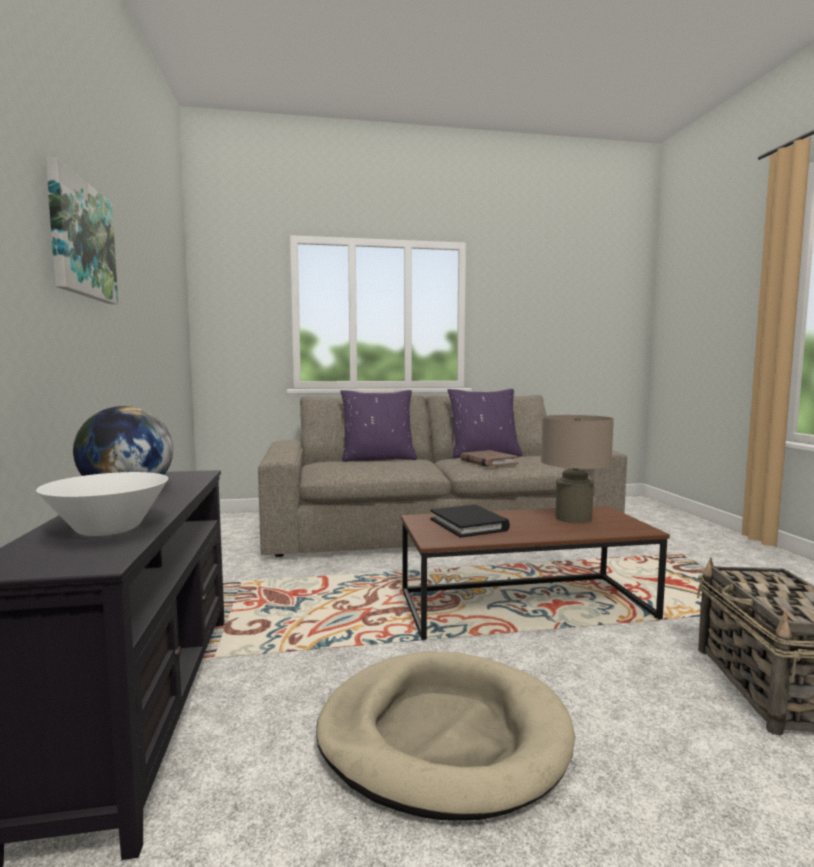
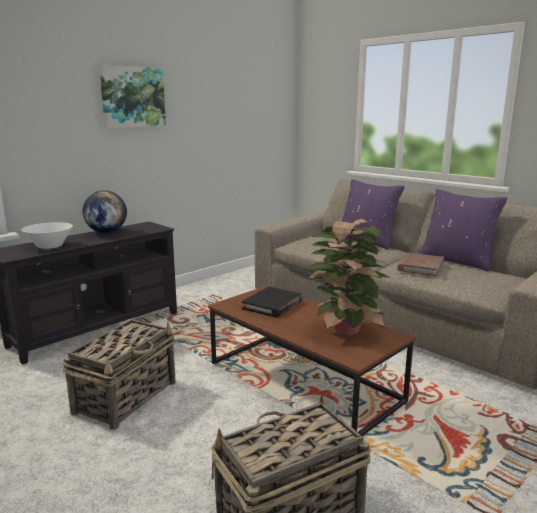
camera: 55 degrees right, 10 degrees up
(443, 736) = (127, 396): beige dog bed -> basket
(573, 518) = (344, 330): beige table lamp -> potted plant

